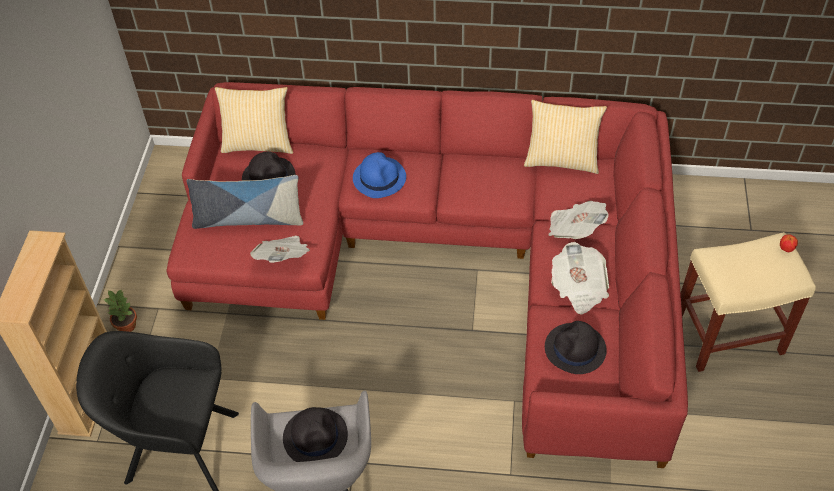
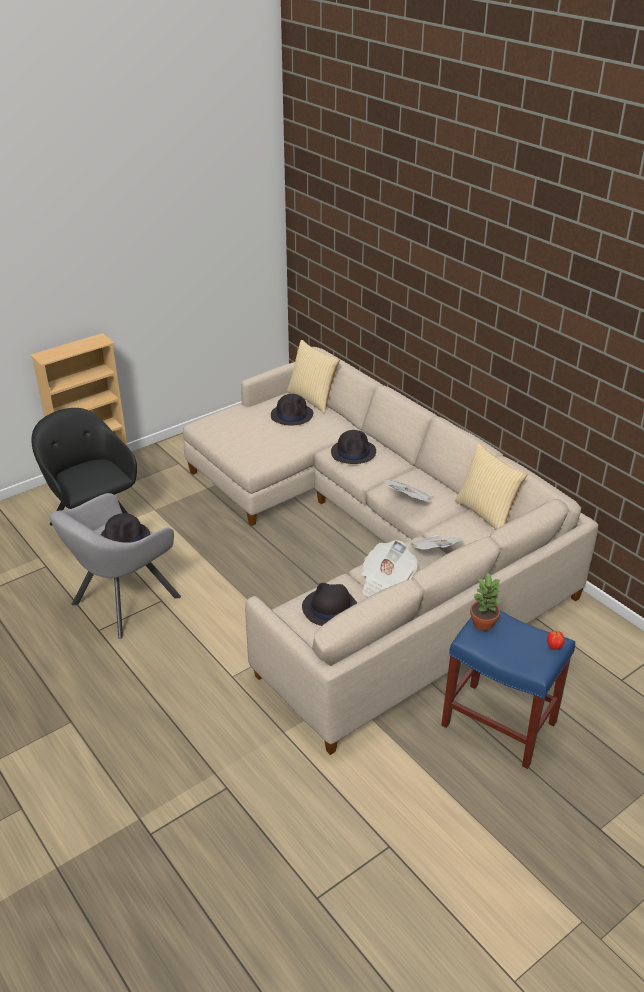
camera: 45 degrees right, 15 degrees down
(127, 325) = (154, 460): potted plant -> potted plant (483, 623)
(248, 219) = (252, 428): pillow -> none
(283, 258) = (241, 455): newspaper -> newspaper (409, 501)
(379, 178) = (353, 452): blue hat -> black hat
(450, 258) = (369, 547): red sofa -> beige sofa
(729, 334) = (500, 724): beige stool -> blue stool

